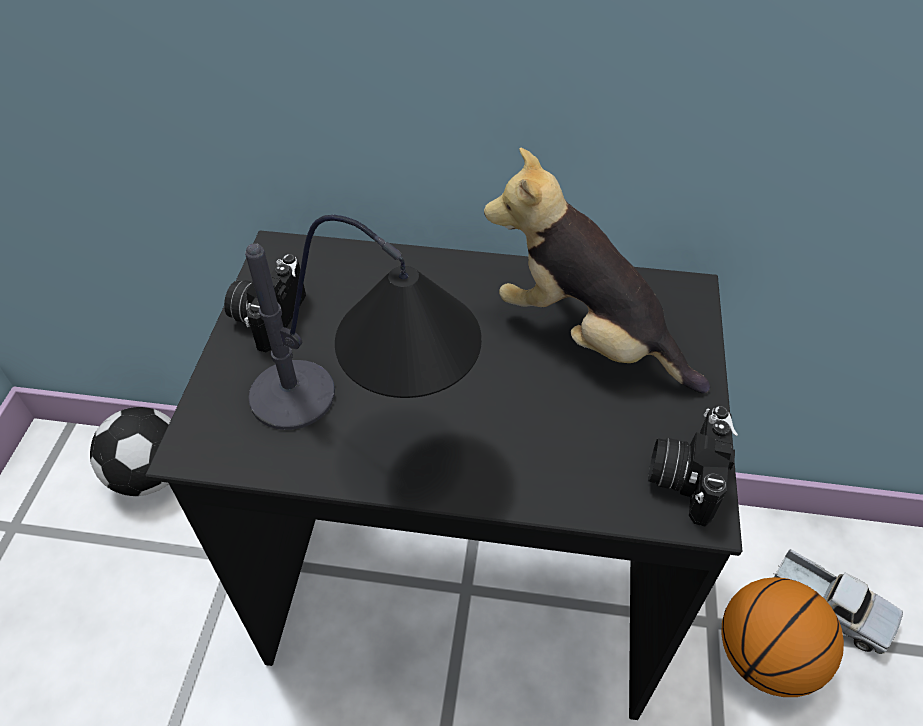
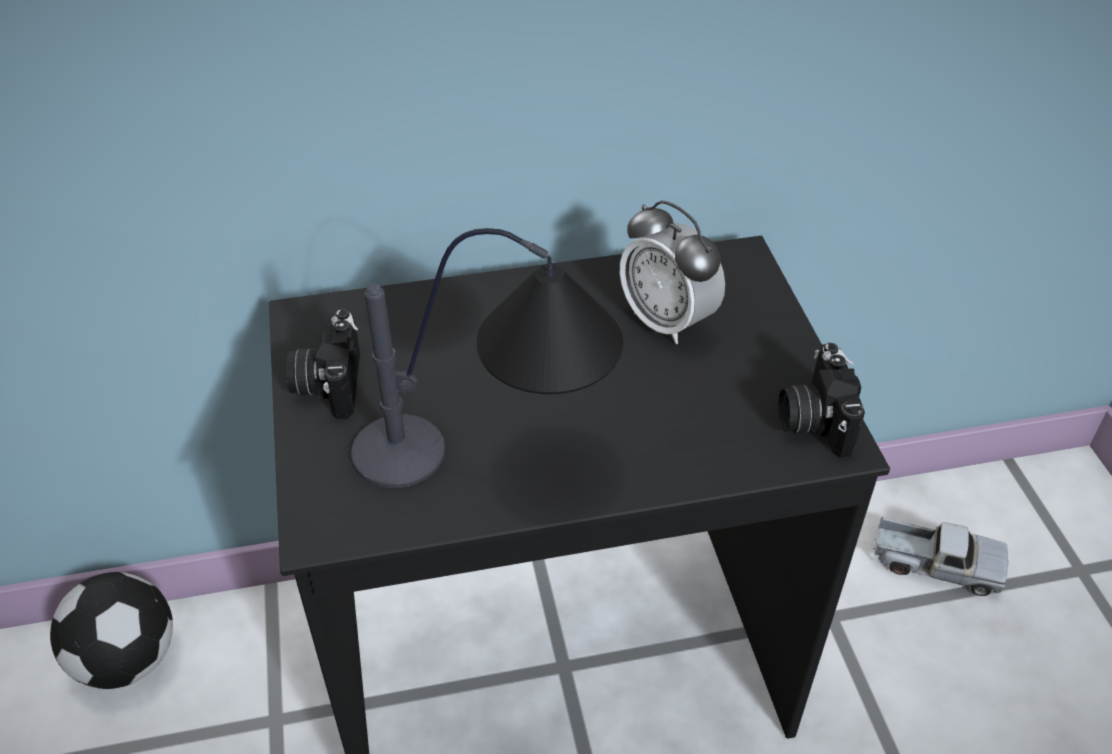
camera: 20 degrees left, 5 degrees down
(587, 336) = (667, 321): plush toy -> alarm clock
(765, 656) = (894, 632): basketball -> none

